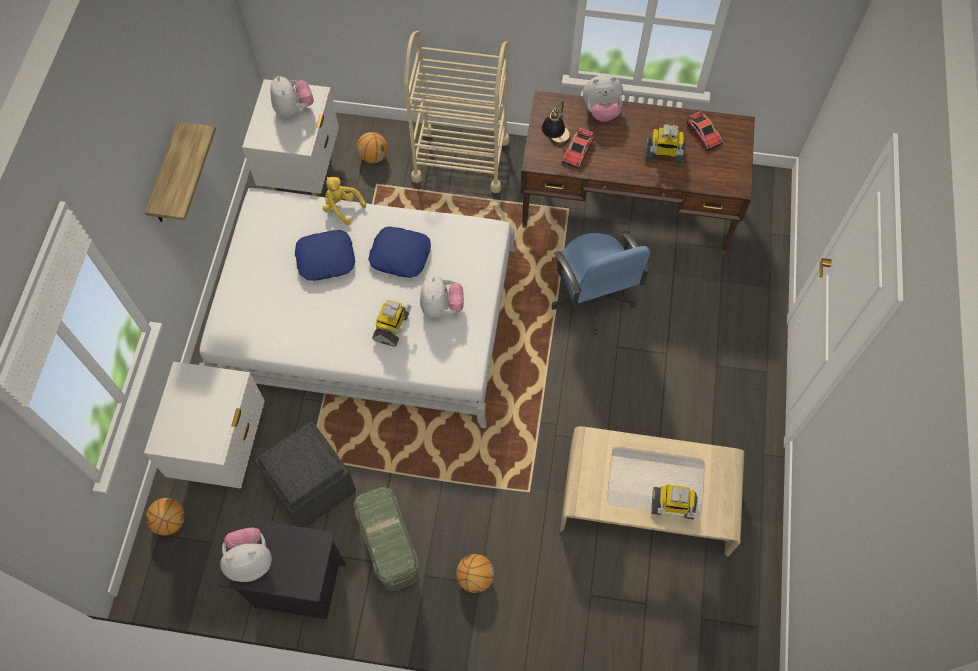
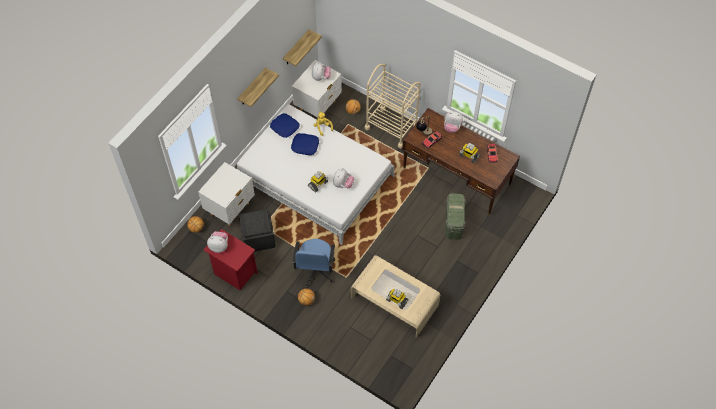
camera: 25 degrees right, 5 degrees down
(220, 64) = (296, 48): none -> shelf
(296, 585) = (234, 273): black nightstand -> red nightstand
(390, 548) = (278, 275): green storage box -> green storage box (453, 224)
(400, 255) = (337, 156): blue pillow -> blue pillow (285, 127)
(592, 297) = (417, 210): blue office chair -> blue office chair (315, 270)

